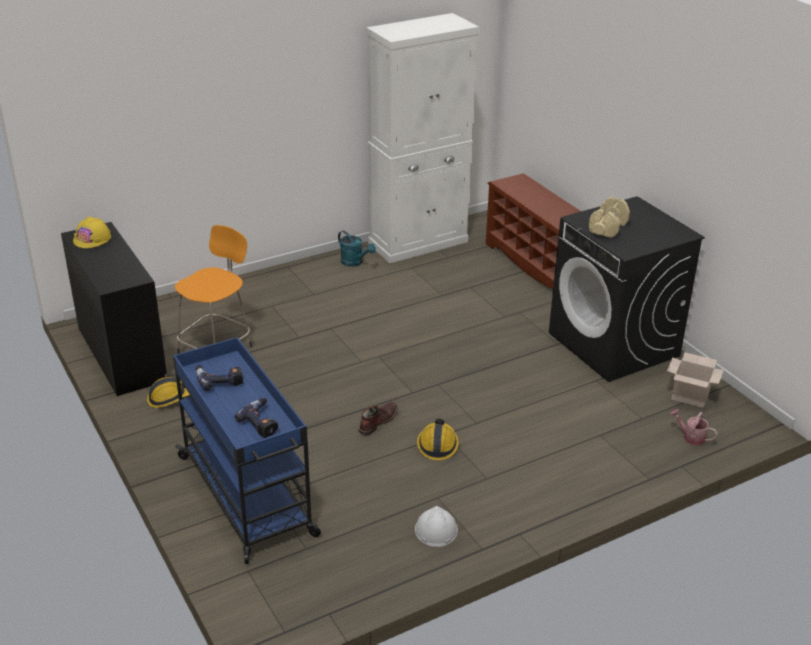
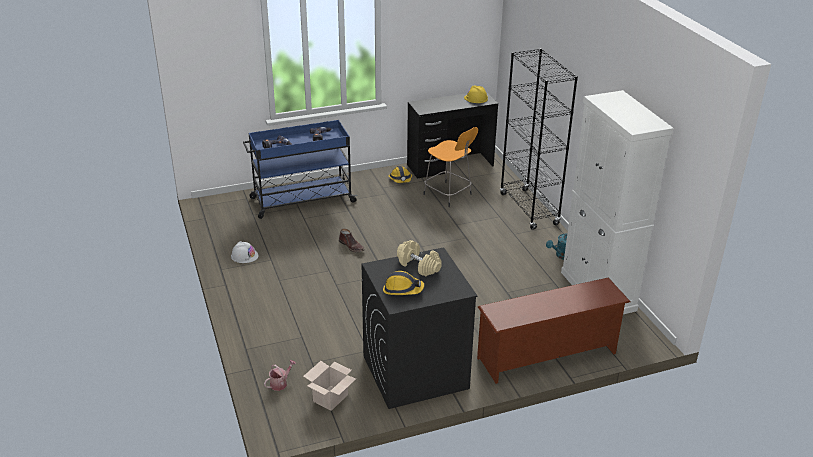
camera: 100 degrees right, 0 degrees up
(250, 285) = (529, 209): none -> black bookcase
(437, 445) = (319, 266): hard hat -> hard hat (402, 289)

